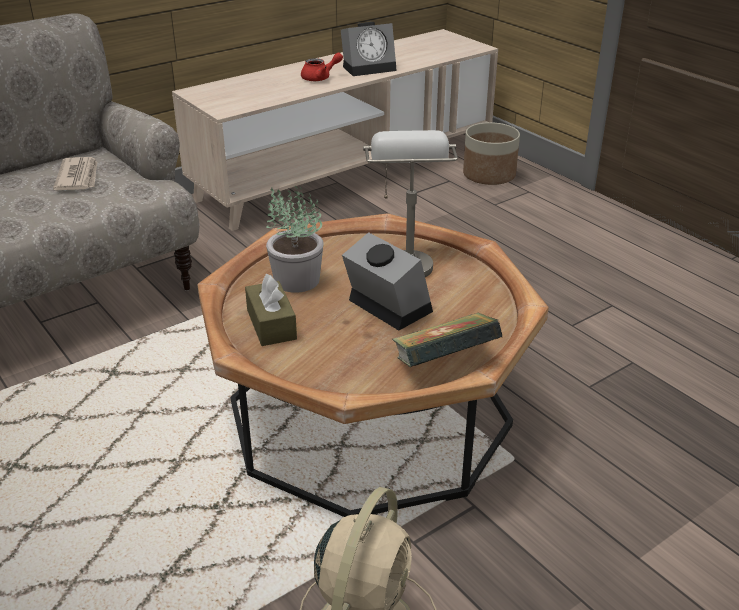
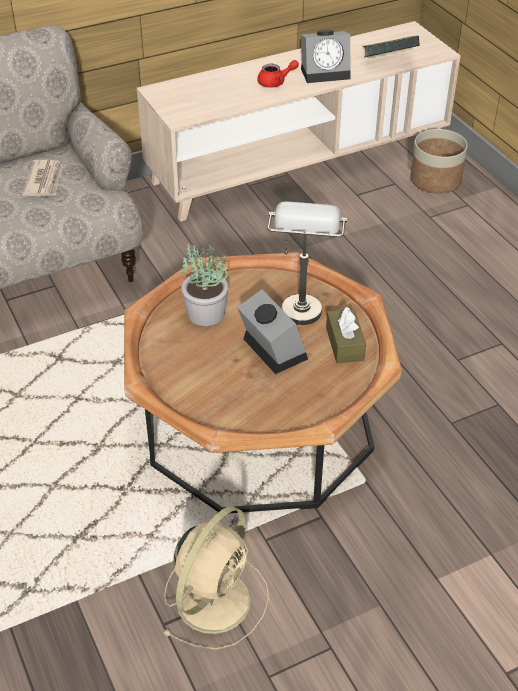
camera: 10 degrees right, 10 degrees up
(271, 324) = (176, 355): brown tissue box -> brown tissue box (344, 344)
(444, 364) = (301, 411): book -> book (388, 62)

